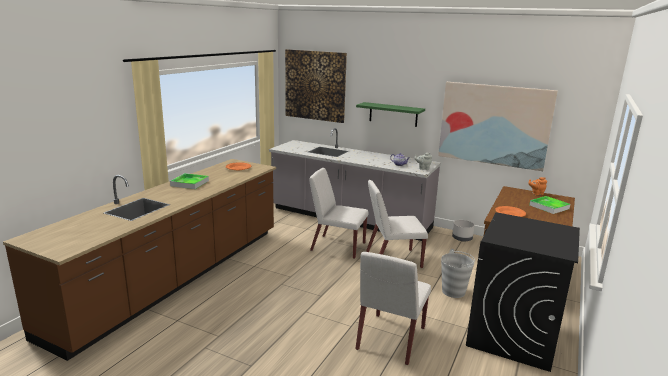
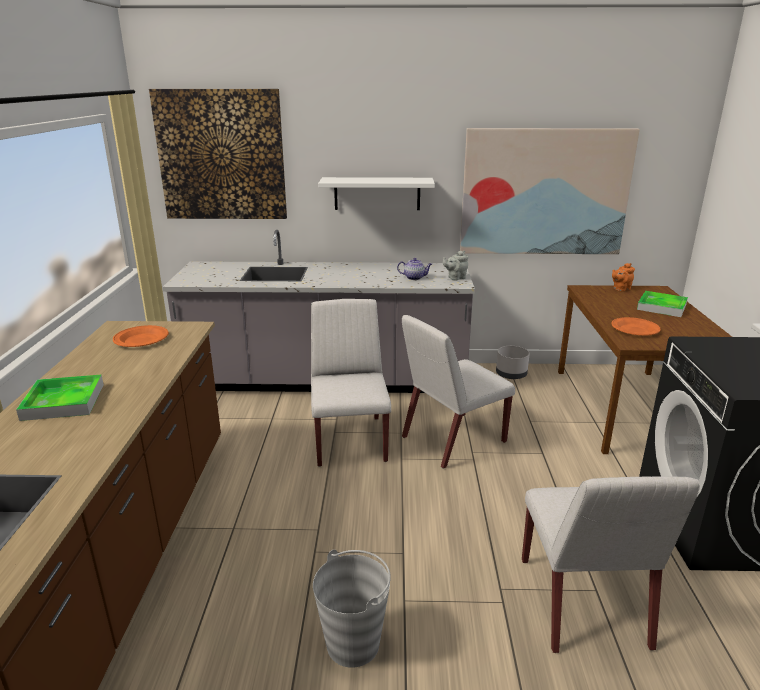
camera: 25 degrees left, 5 degrees up
(337, 246) = (349, 440): white chair -> white chair turned 90 degrees clockwise
(393, 114) = (377, 193): green shelf -> white shelf
(453, 291) = (583, 471): grey bucket -> grey bucket (353, 644)

